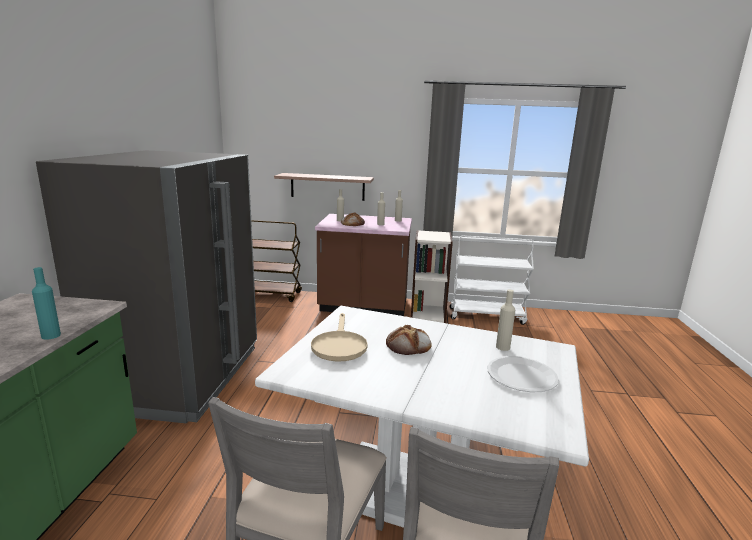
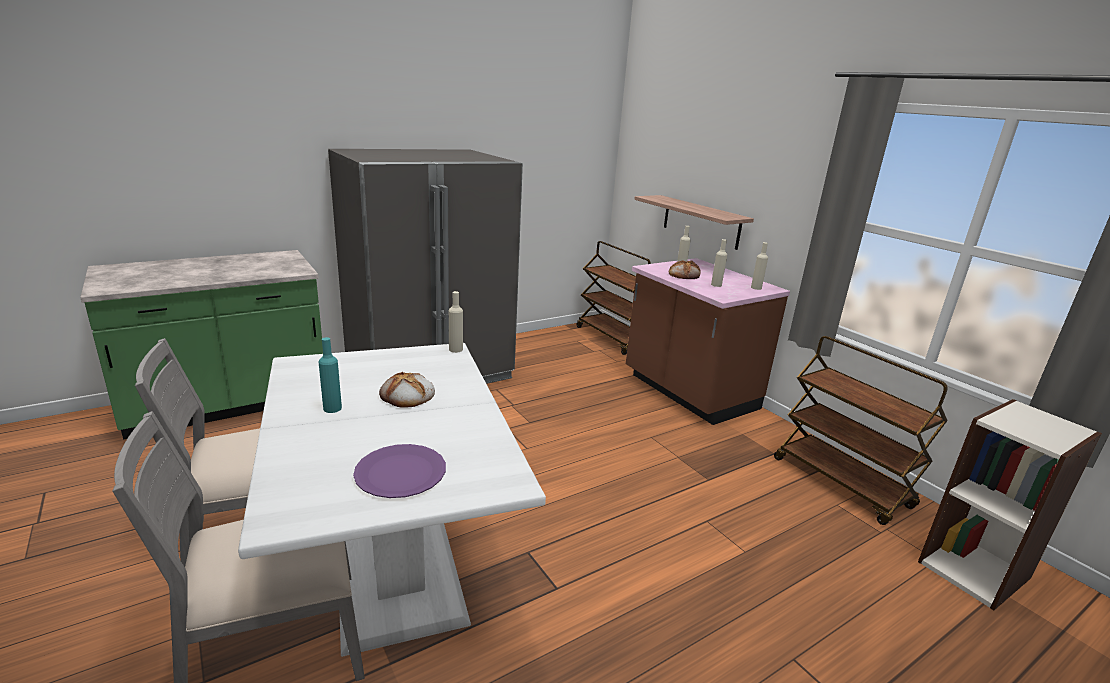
camera: 50 degrees right, 5 degrees up
(51, 335) = (238, 277): turquoise bottle -> turquoise bottle (332, 408)
(339, 345) = (368, 367): beige frying pan -> none
(428, 313) = (755, 437): bookcase -> bookcase (974, 569)
(487, 316) = (842, 483): white cart -> brown cart
(503, 347) = (468, 446): beige bottle -> beige bottle (455, 349)
(521, 376) = (400, 473): white plate -> purple plate

